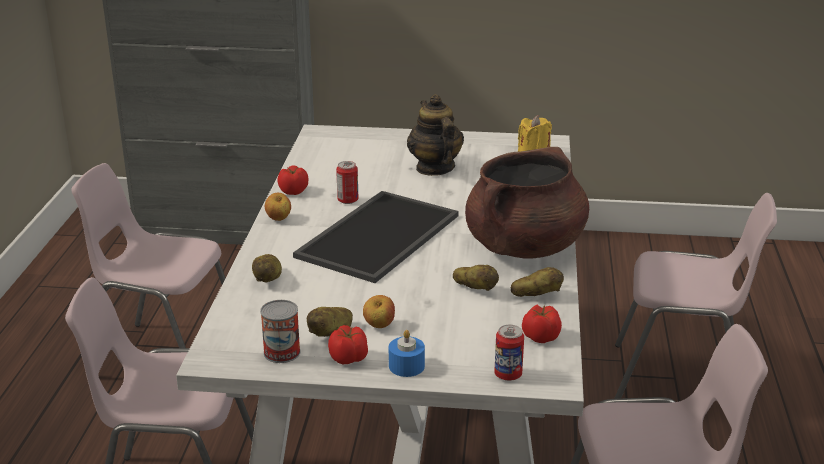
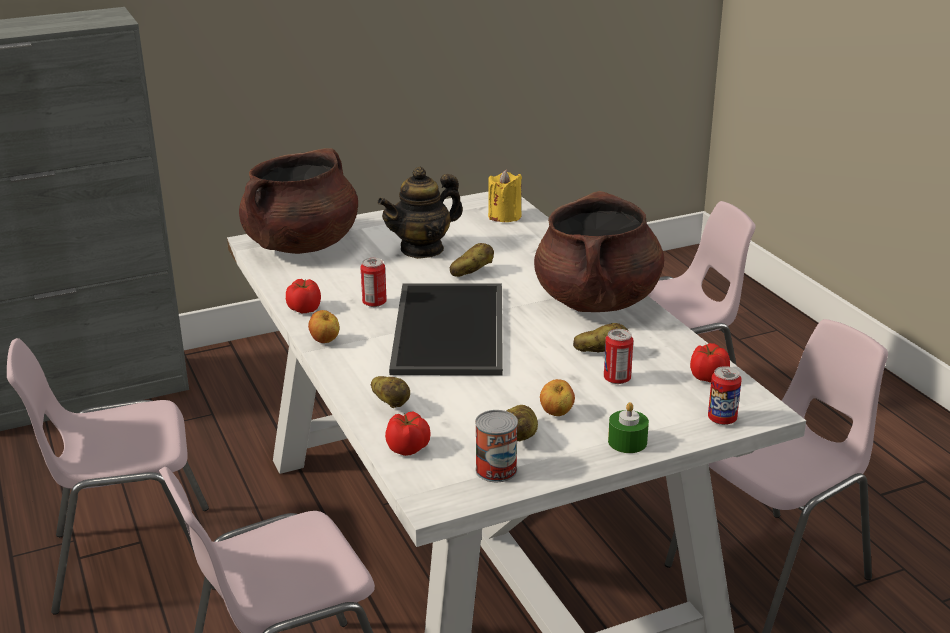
camera: 30 degrees left, 0 degrees up
(348, 143) = (301, 245): none -> brown cooking pot
(349, 358) = (567, 453): tomato -> tomato (408, 448)
(406, 366) = (627, 442): blue candle -> green candle
(434, 168) = (422, 249): teapot -> teapot turned 75 degrees counterclockwise
(461, 314) = (617, 379): none -> can
(536, 295) = (660, 341): potato -> potato (471, 272)

